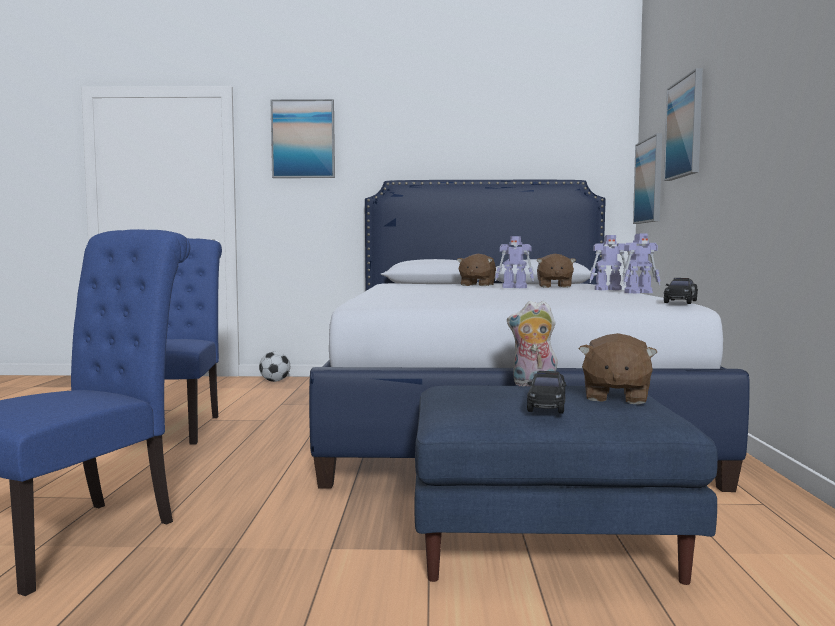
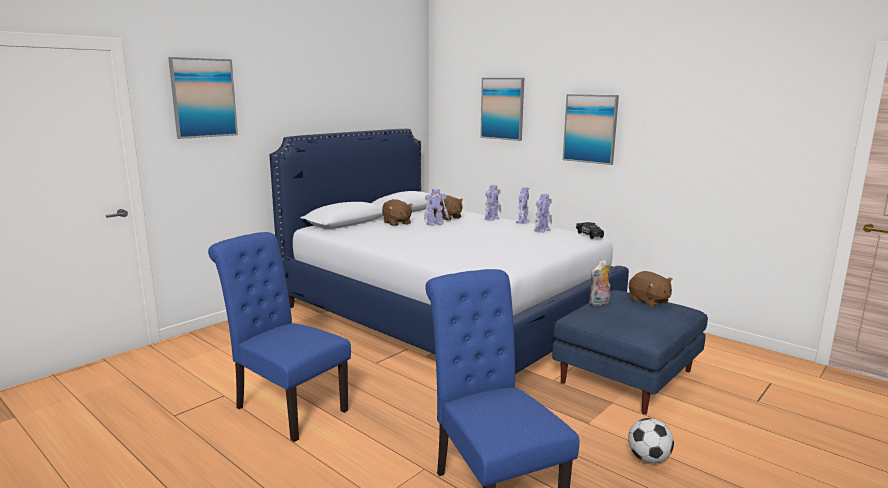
camera: 50 degrees left, 10 degrees up
(275, 381) = (214, 335): football -> football (648, 459)
(547, 405) = (654, 316): black toy car -> none
(626, 296) = (542, 230): none -> toy robot
(649, 181) = (452, 130): picture -> picture (590, 128)

